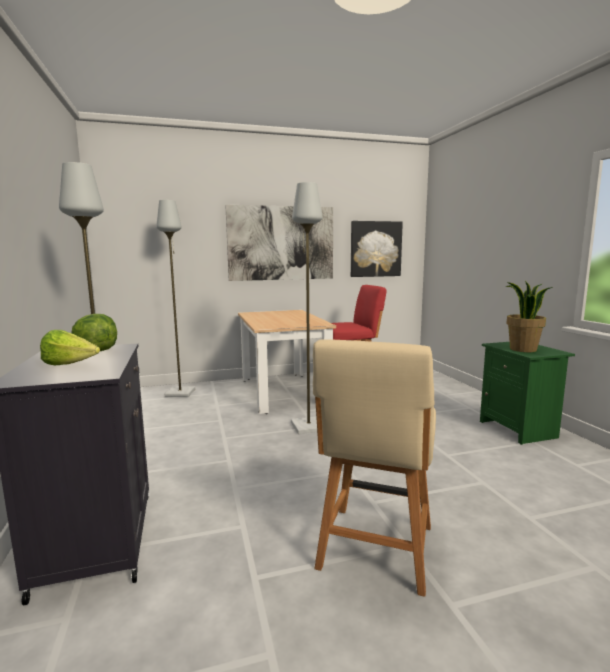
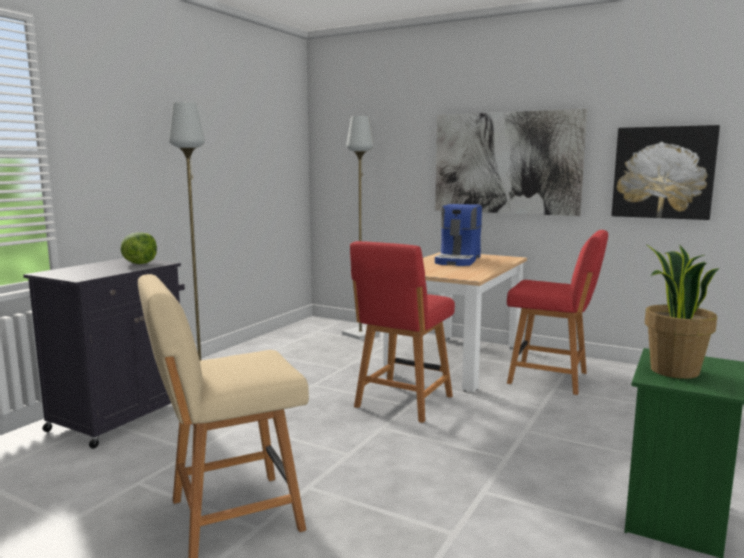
camera: 45 degrees right, 0 degrees up
(70, 365) = (93, 269): lettuce -> none
(273, 316) = (458, 260): none -> coffee machine
(308, 427) = (402, 403): grey floor lamp -> red chair

